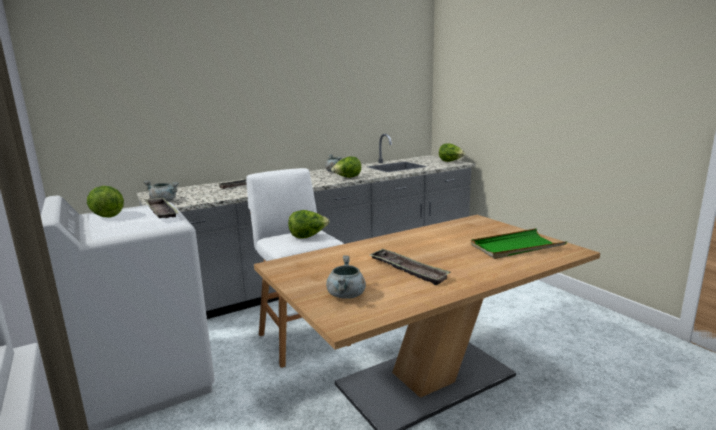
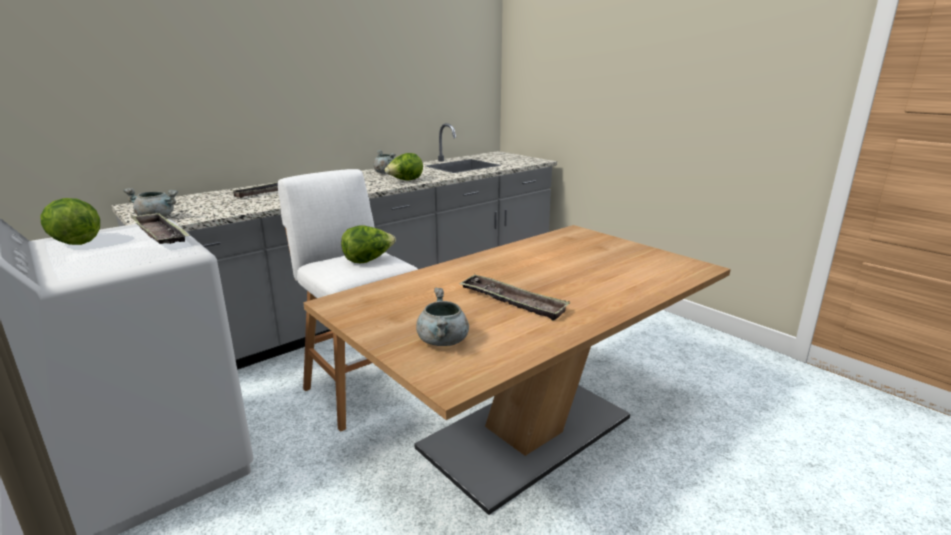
camera: 10 degrees left, 5 degrees up
(450, 161) = (527, 159): lettuce -> none
(516, 247) = (633, 265): green tray -> none

